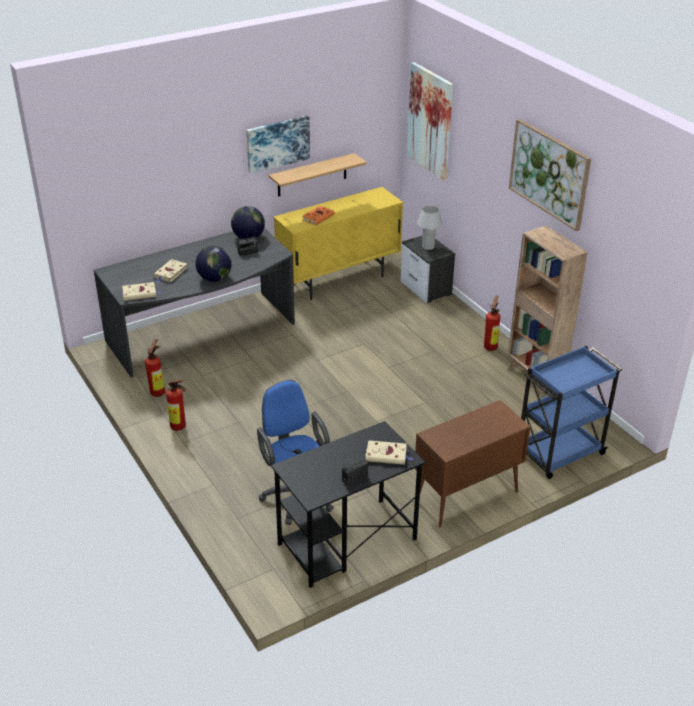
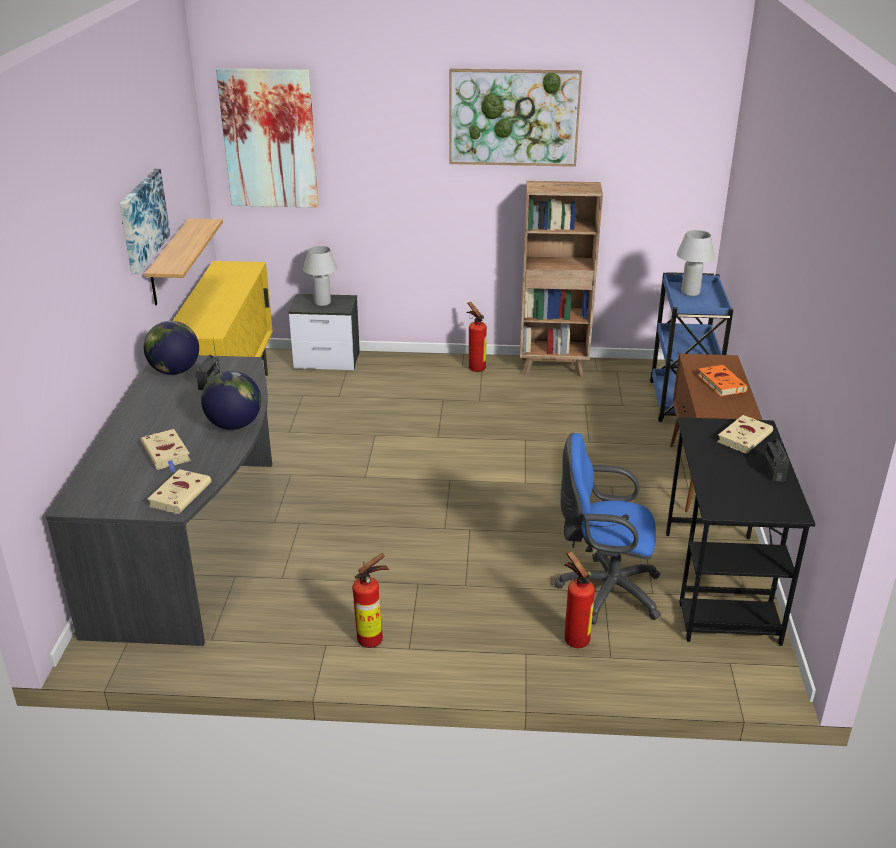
camera: 55 degrees left, 5 degrees down
(159, 392) = (271, 630): fire extinguisher -> fire extinguisher (574, 638)
(318, 217) = (214, 313): orange book -> orange book (720, 383)
(577, 369) = (690, 293): none -> white table lamp

